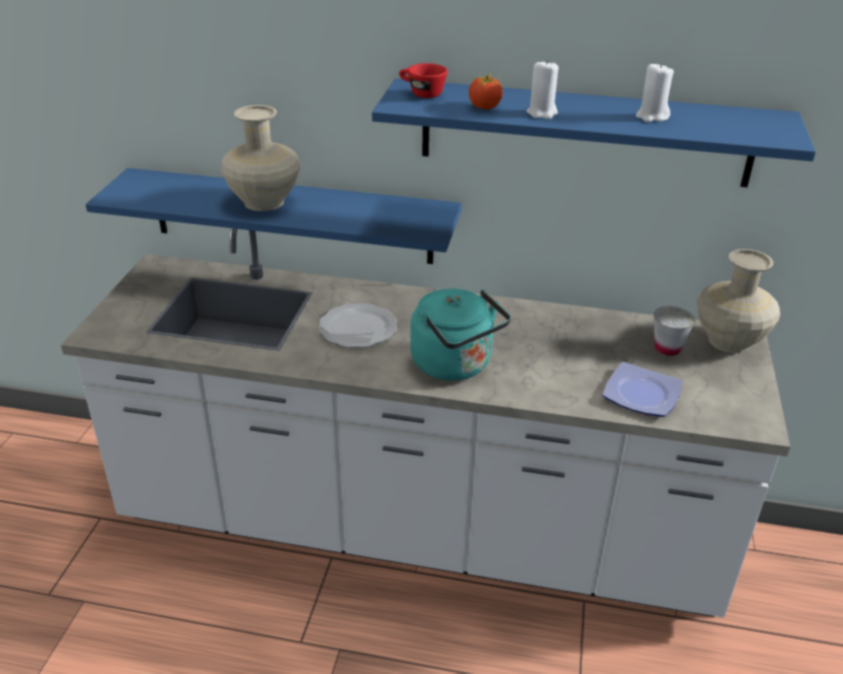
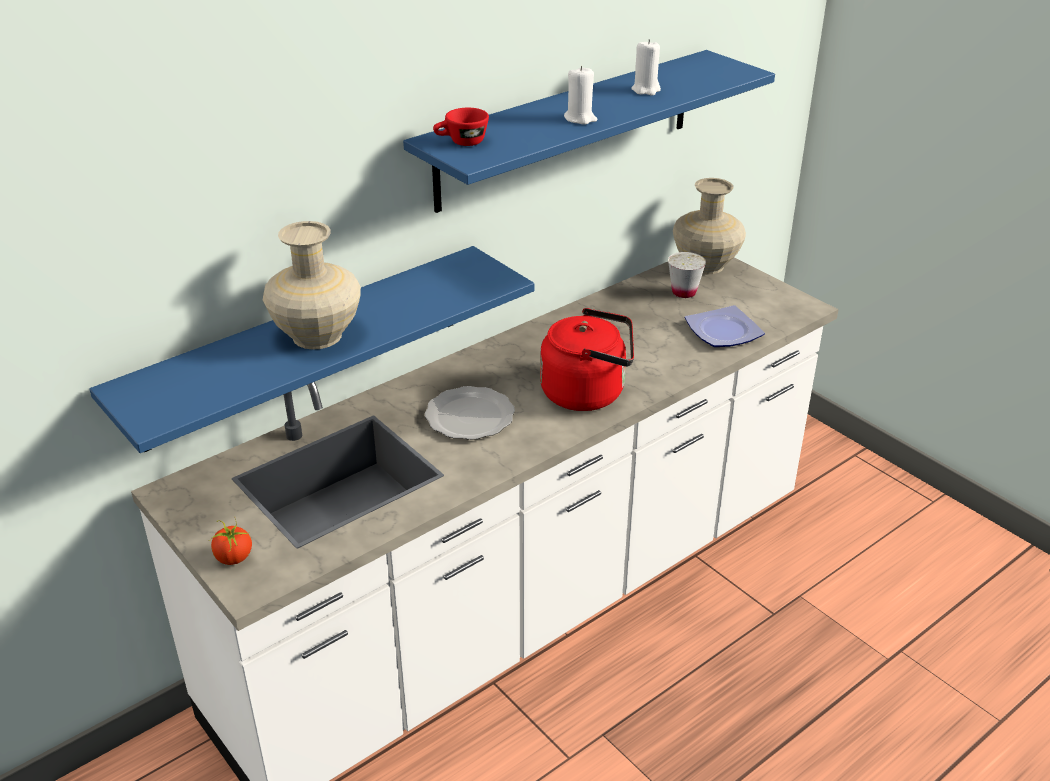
camera: 50 degrees left, 0 degrees up
(455, 365) = (588, 392): turquoise kettle -> red kettle
(484, 107) = (533, 132): tomato -> tomato (233, 557)

